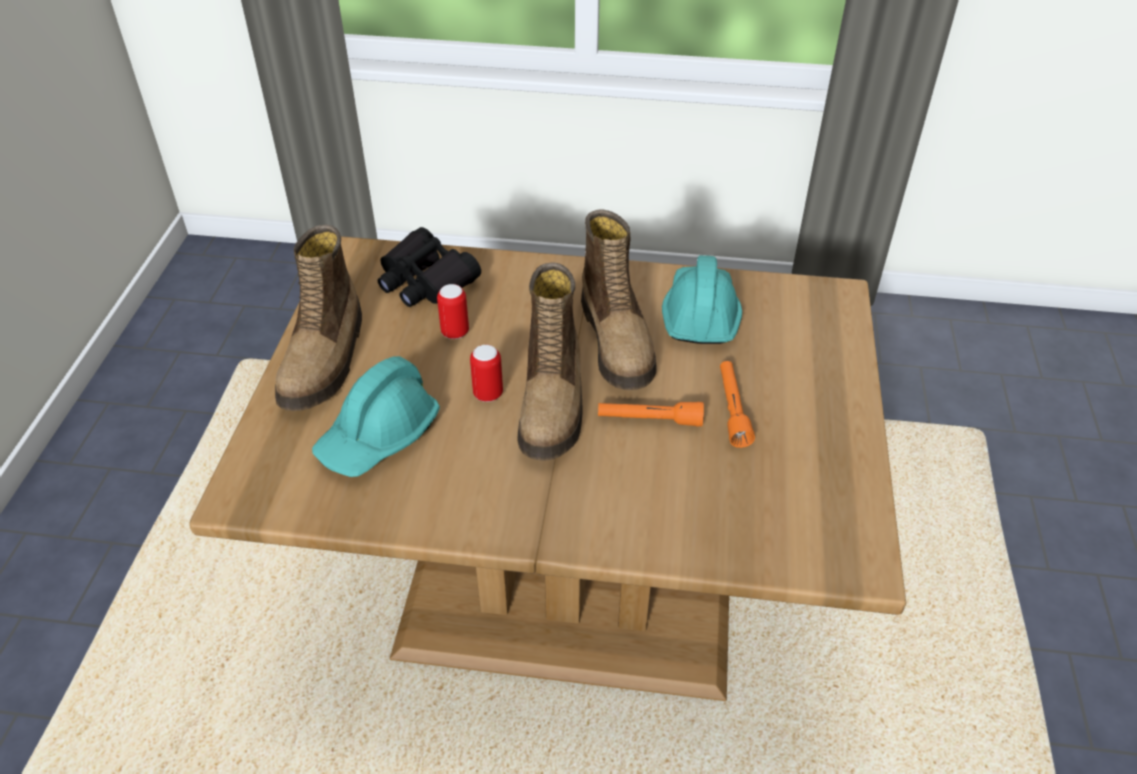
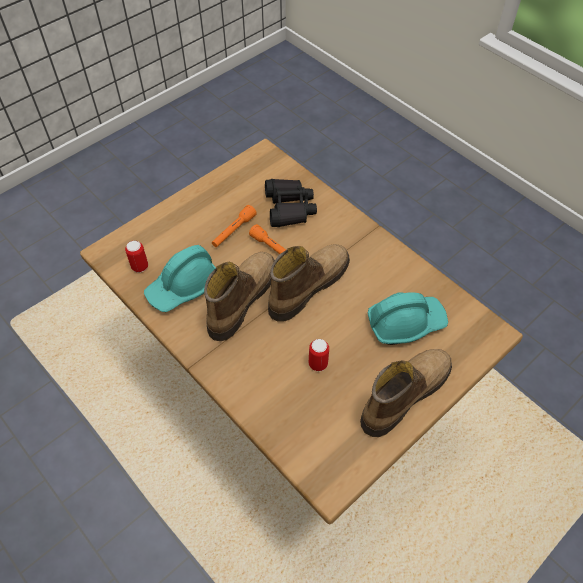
camera: 140 degrees left, 10 degrees up
(425, 280) = (302, 420): black binoculars -> black binoculars (289, 208)
(488, 394) = (334, 311): can -> can (140, 267)

